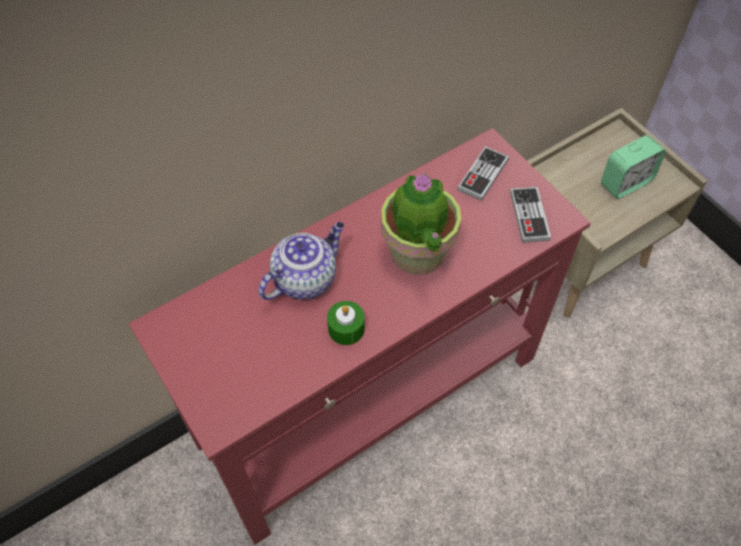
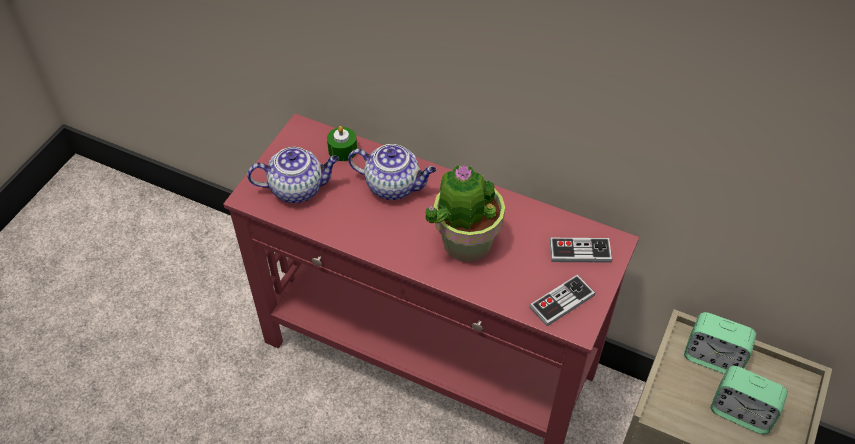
camera: 60 degrees right, 5 degrees down
(243, 369) = (298, 188): none -> teapot
(346, 328) = (367, 229): green candle -> green candle (342, 150)
(569, 171) = (713, 357): none -> alarm clock

